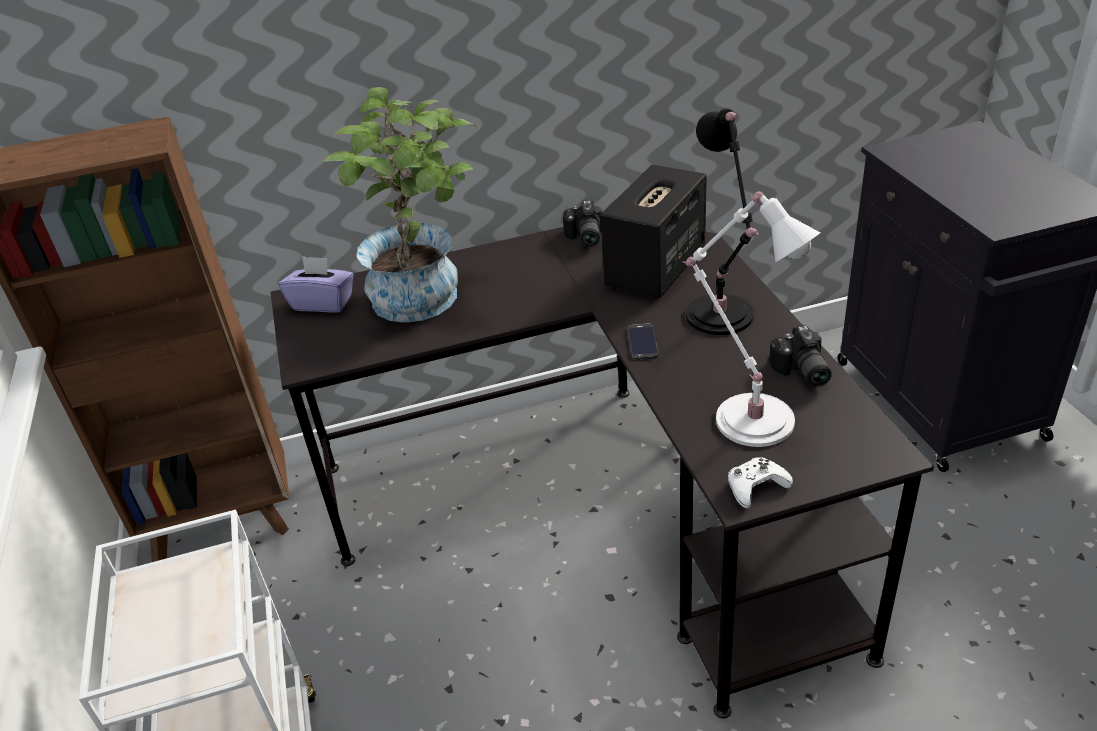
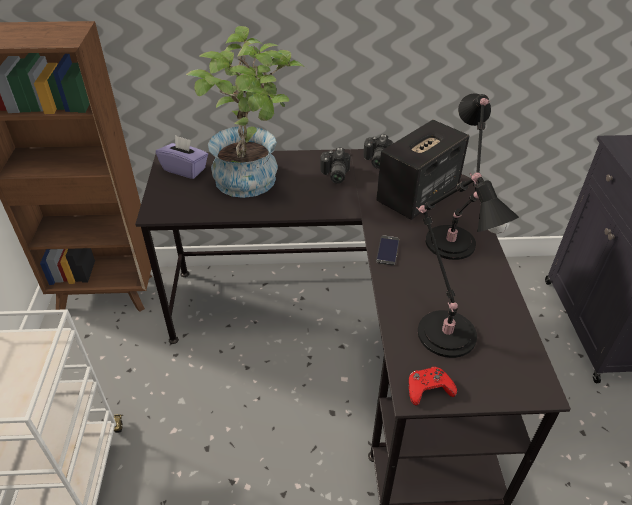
camera: 10 degrees right, 5 degrees up
(749, 417) = (443, 330): white table lamp -> black table lamp
(756, 487) = (428, 389): white game controller -> red game controller
(801, 372) = (494, 303): camera -> camera (334, 175)

